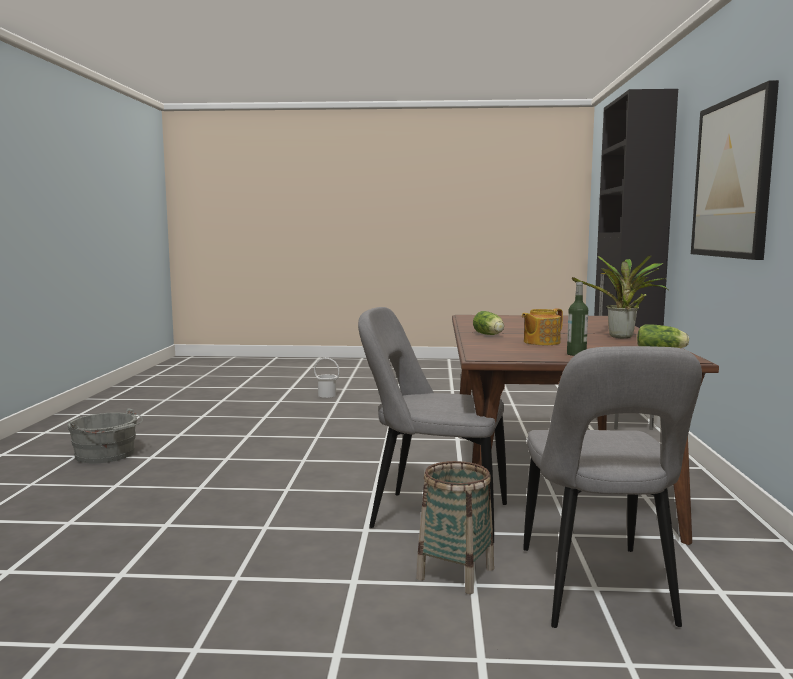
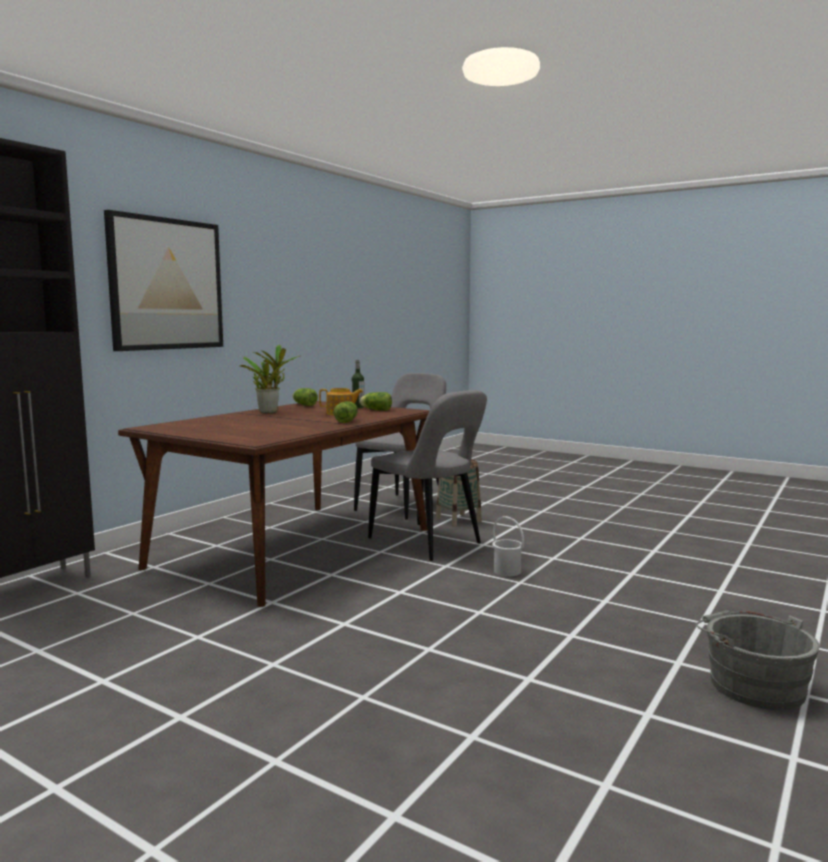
camera: 150 degrees left, 0 degrees up
(327, 395) = (251, 812): white bucket -> white bucket (507, 571)
(534, 352) = (375, 410): none -> lettuce

